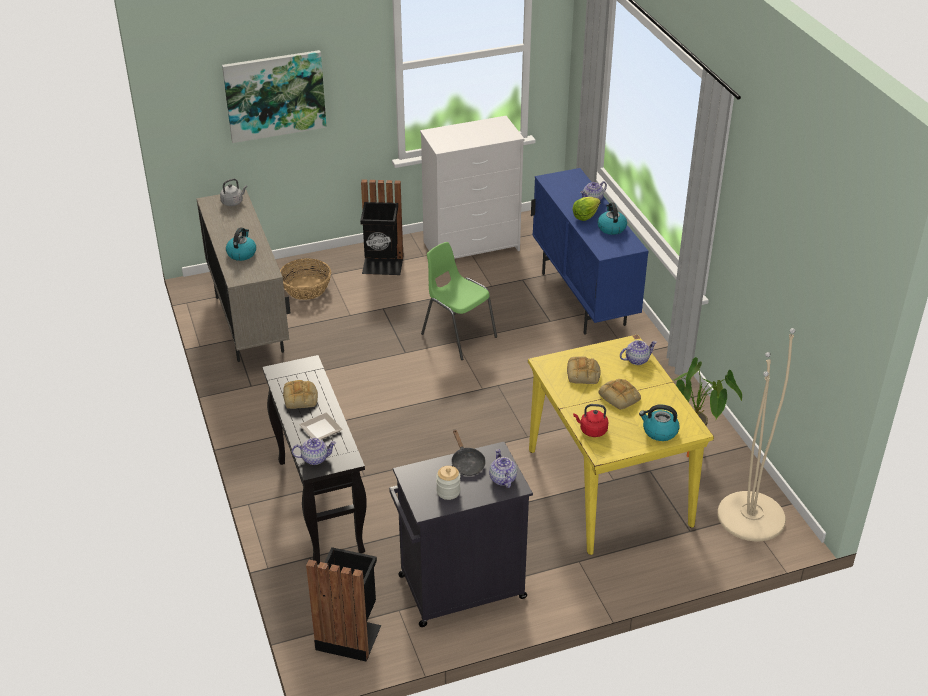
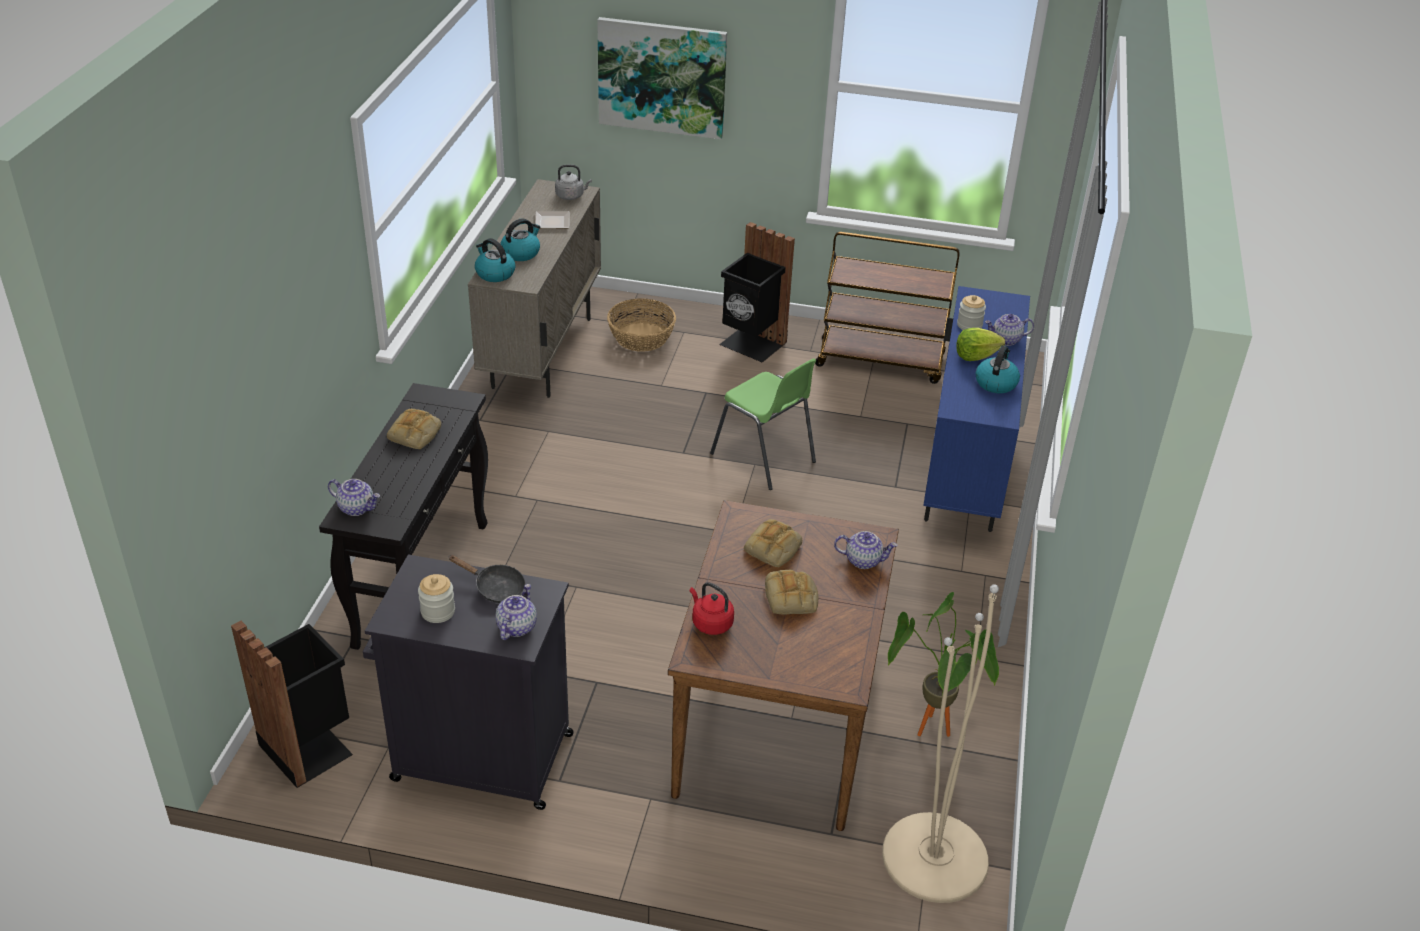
camera: 30 degrees right, 0 degrees up
(322, 429) = (400, 479): plate -> plate (553, 223)
(458, 335) = (764, 458): green chair -> green chair turned 150 degrees clockwise
(466, 463) = (495, 588): black frying pan -> black frying pan turned 75 degrees counterclockwise
(472, 246) = (881, 361): white dresser -> brown cart
(564, 198) = (969, 325): none -> jar
(608, 485) = (777, 721): yellow dining table -> brown dining table
(659, 431) = (798, 665): kettle -> kettle (494, 273)

